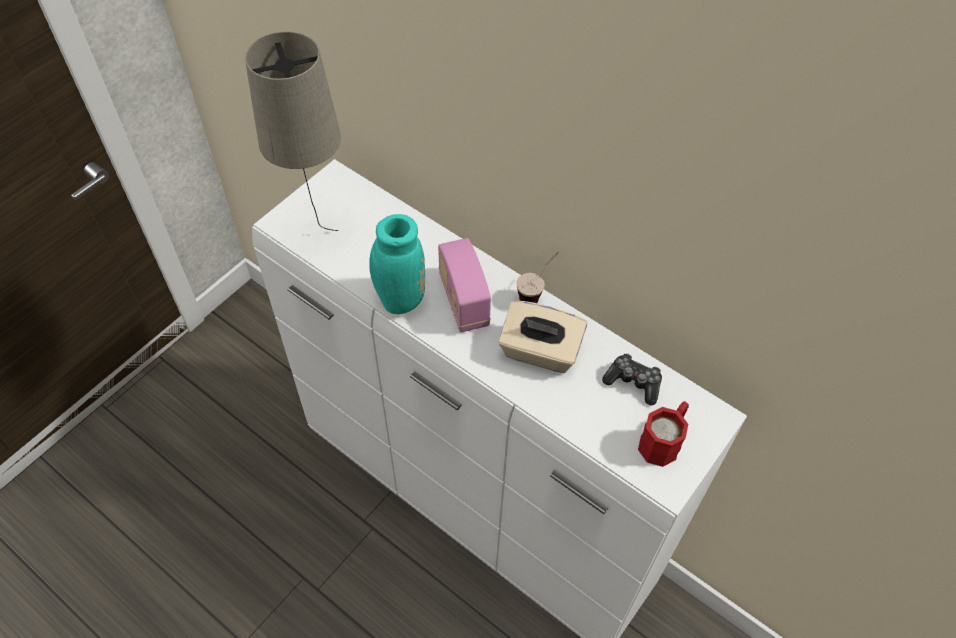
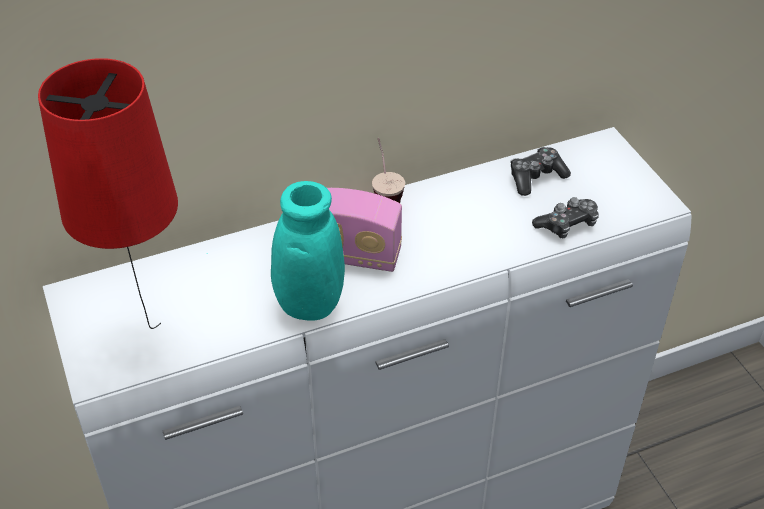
camera: 60 degrees left, 10 degrees down
(319, 235) = (152, 343): beige table lamp -> red table lamp
(539, 352) = (457, 225): beige tissue box -> none
(591, 426) = (567, 225): none -> game controller
(663, 441) = (611, 186): red mug -> none

